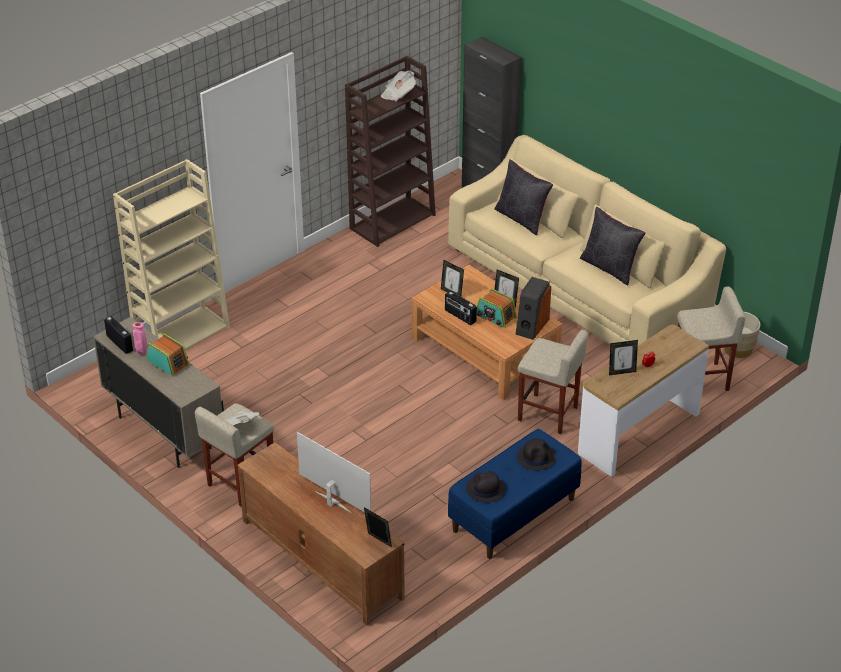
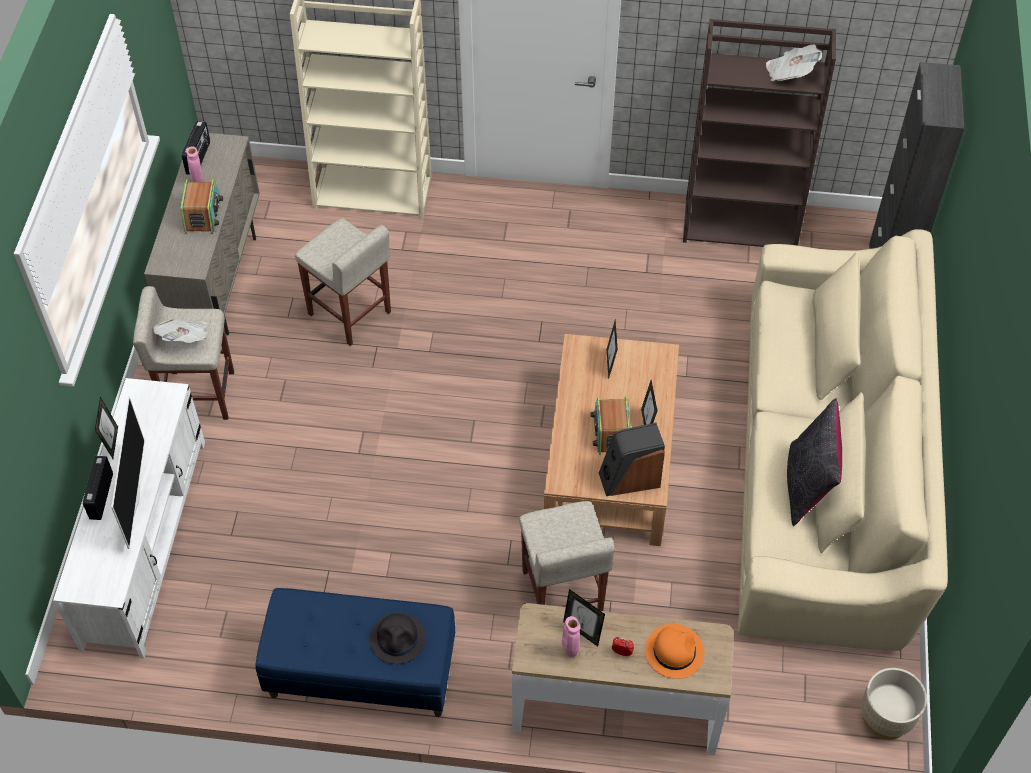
camera: 50 degrees right, 15 degrees up
(321, 558) = (145, 541): brown tv stand -> white tv stand
(378, 541) = (104, 582): picture frame -> picture frame (112, 443)
(460, 316) = (576, 399): radio -> radio (100, 496)
(485, 489) = (299, 624): black hat -> none
(522, 218) = (804, 337): black pillow -> none
(628, 382) = (570, 651): none -> pink vase
(666, 349) = (674, 651): none -> orange hat
(702, 378) = (786, 714): beige stool -> beige stool (350, 314)

